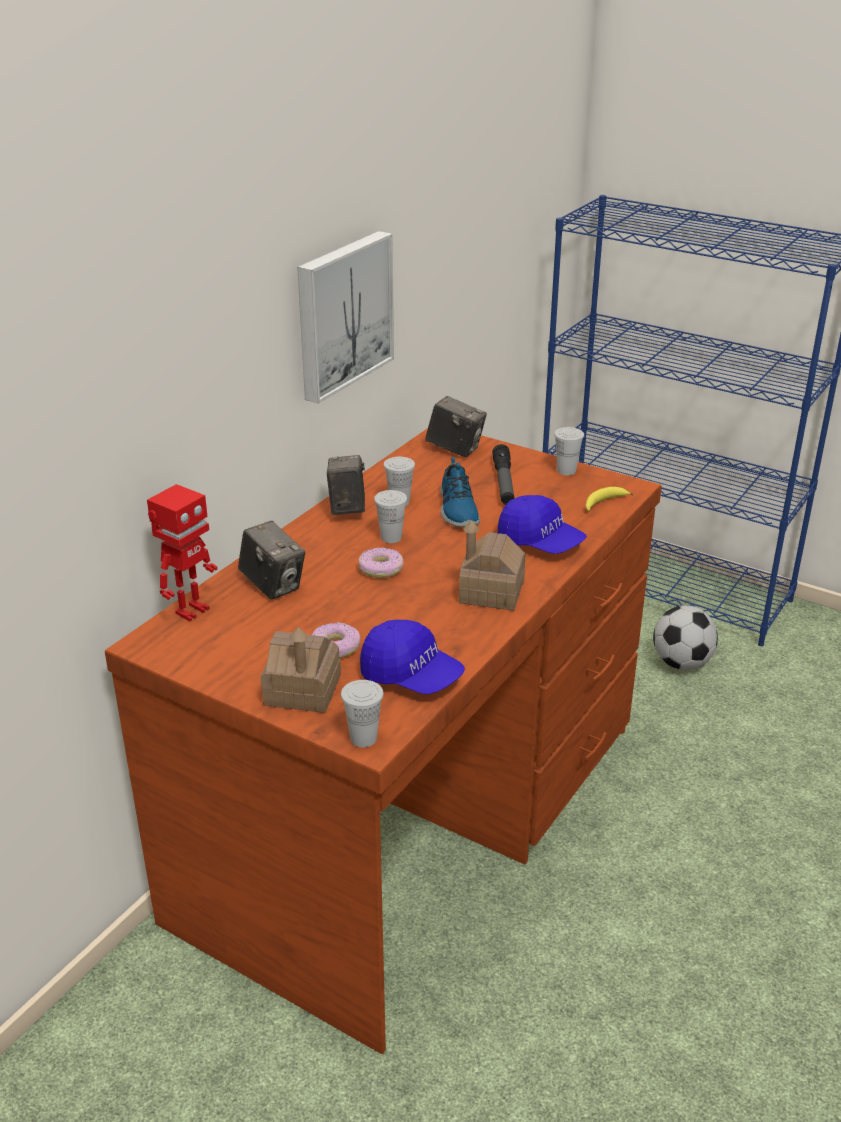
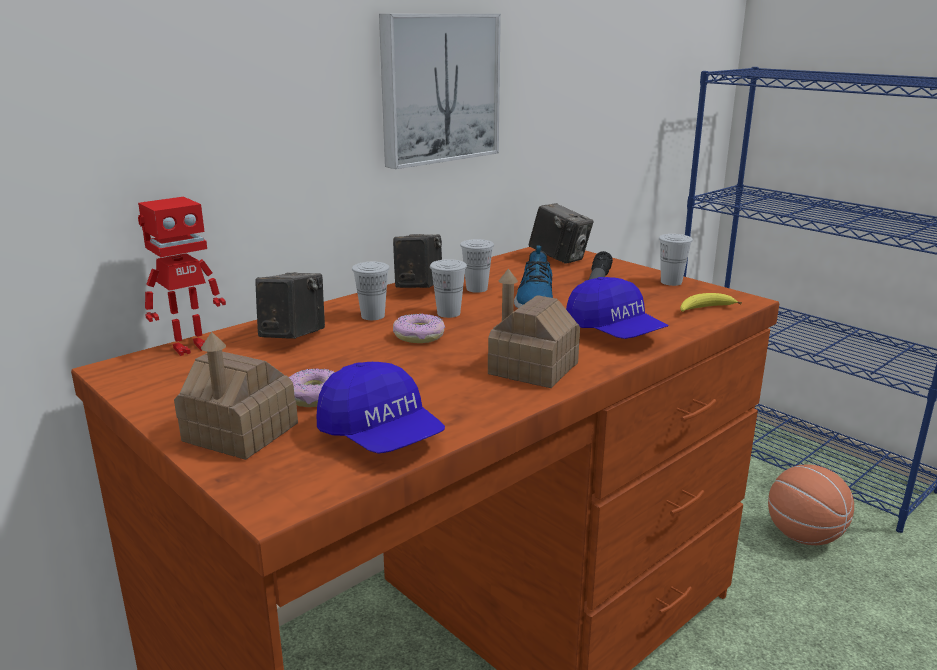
camera: 15 degrees right, 10 degrees down
(273, 585) = (293, 337): camera -> camera turned 135 degrees counterclockwise
(363, 738) = (269, 496): white cup -> white cup (373, 316)
(681, 663) = (803, 536): football -> basketball

